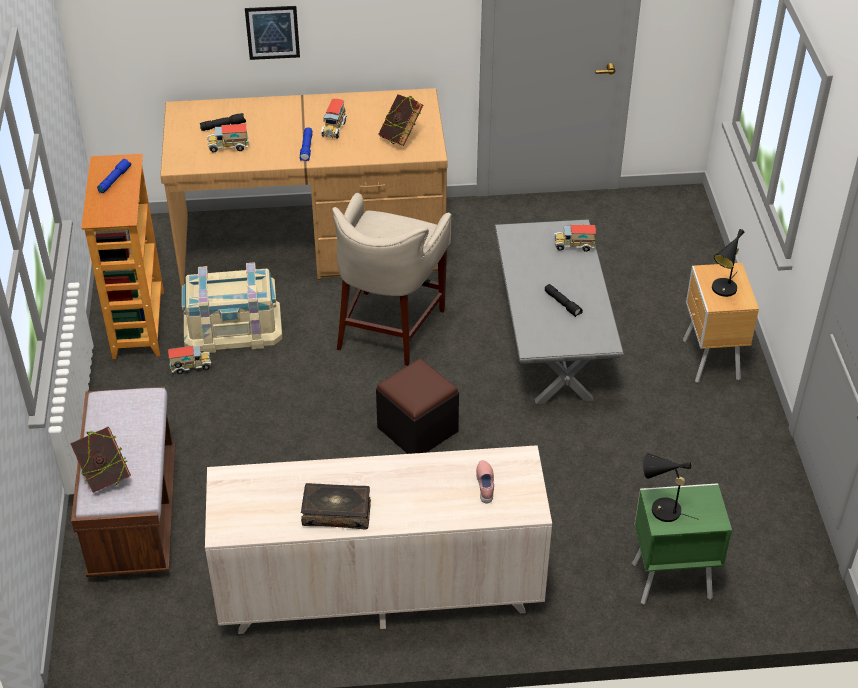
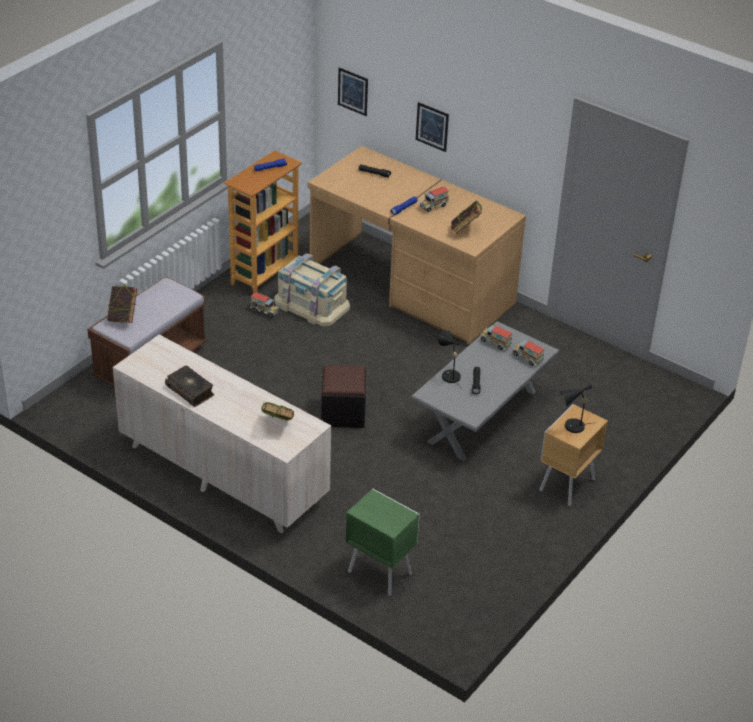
camera: 40 degrees right, 5 degrees down
(134, 35) = (353, 91): none -> picture
(228, 147) = (362, 186): toy truck -> toy truck (495, 343)
(389, 327) = (397, 354): beige stool -> none
(485, 485) = (278, 425): pink shoe -> book
(661, 510) = (369, 504): black table lamp -> black table lamp (449, 375)

